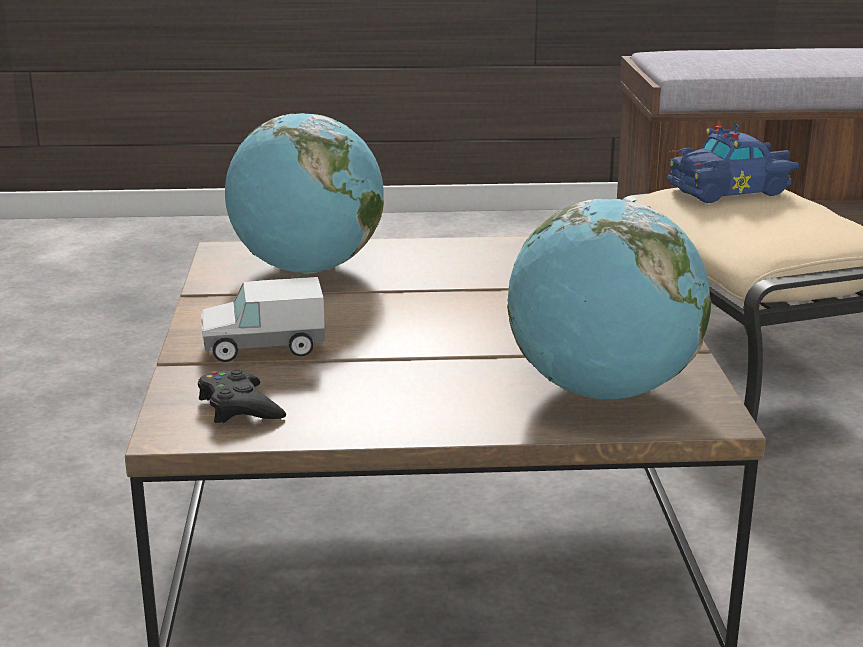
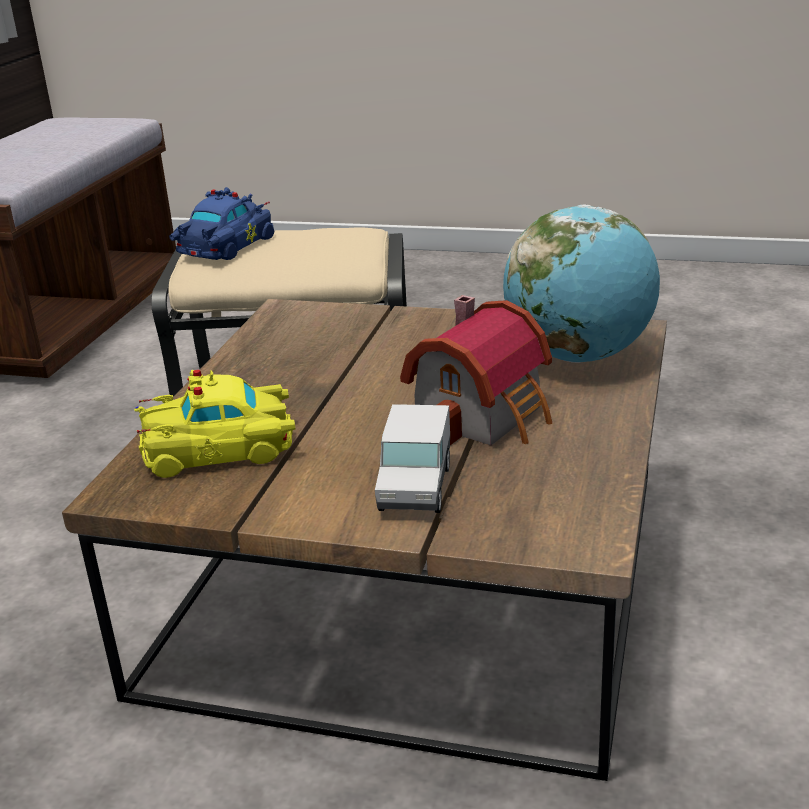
camera: 70 degrees left, 5 degrees up
(239, 407) = (549, 508): black game controller -> none
(307, 270) = (223, 450): globe -> yellow toy car
(422, 360) = (486, 415): none -> toy house
(731, 190) = (224, 247): blue toy car -> blue toy car turned 150 degrees counterclockwise

